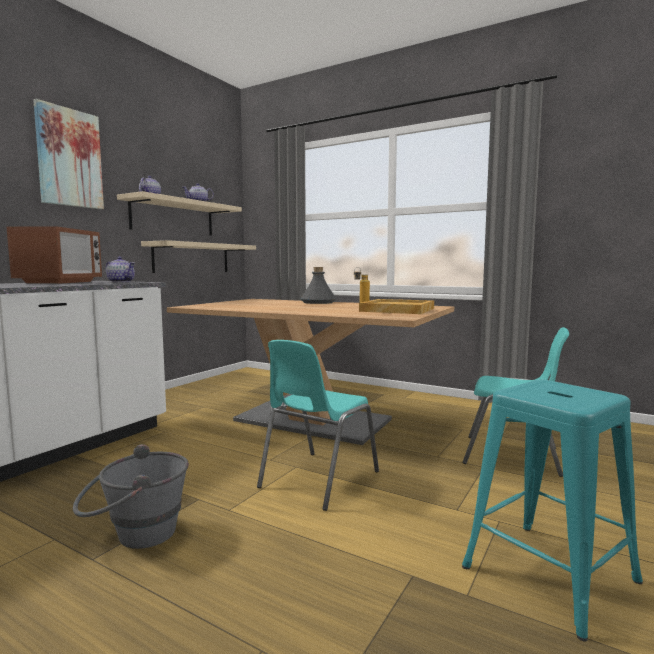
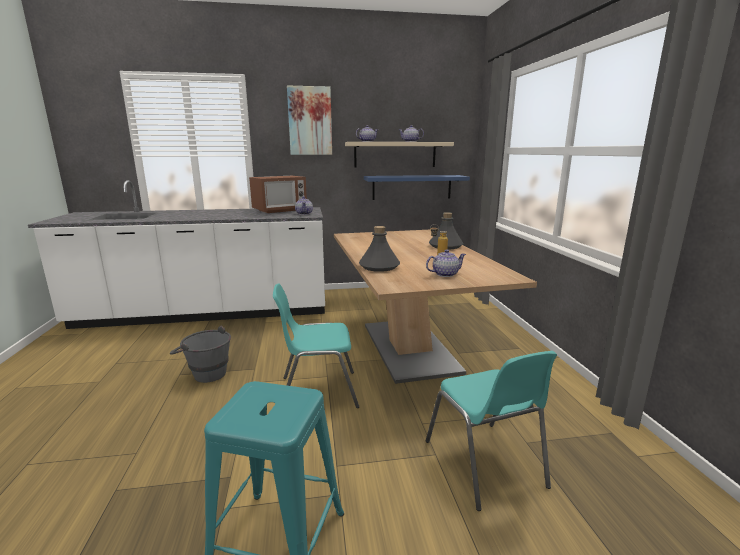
camera: 50 degrees right, 10 degrees up
(192, 258) = (412, 187): beige shelf -> blue shelf
(334, 313) = (379, 267): none -> grey bottle
(396, 310) = (444, 274): beige tray -> teapot

